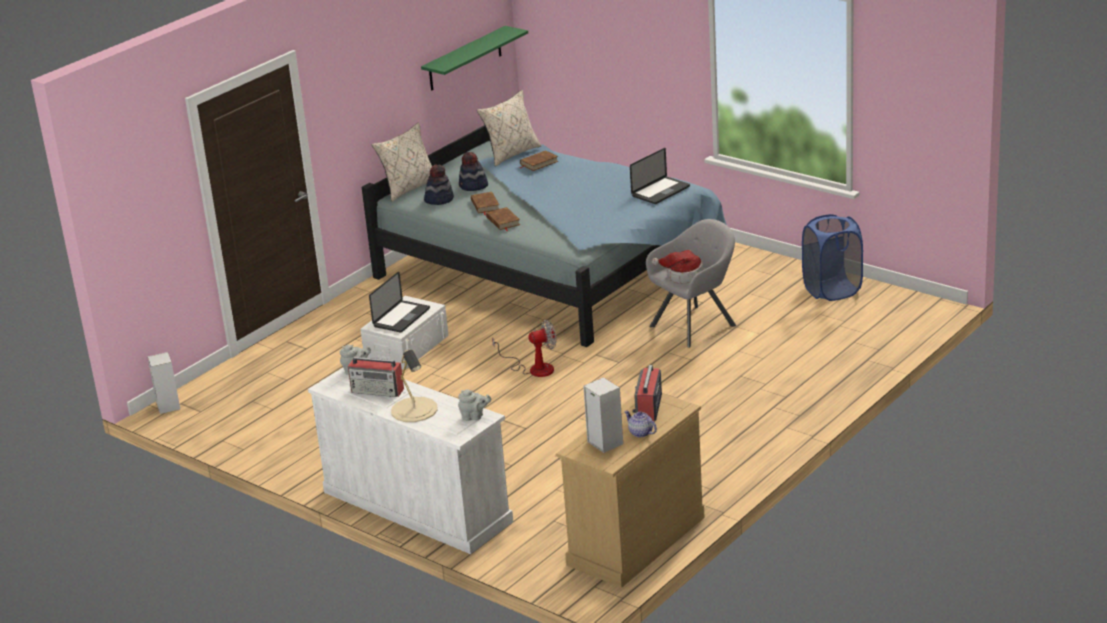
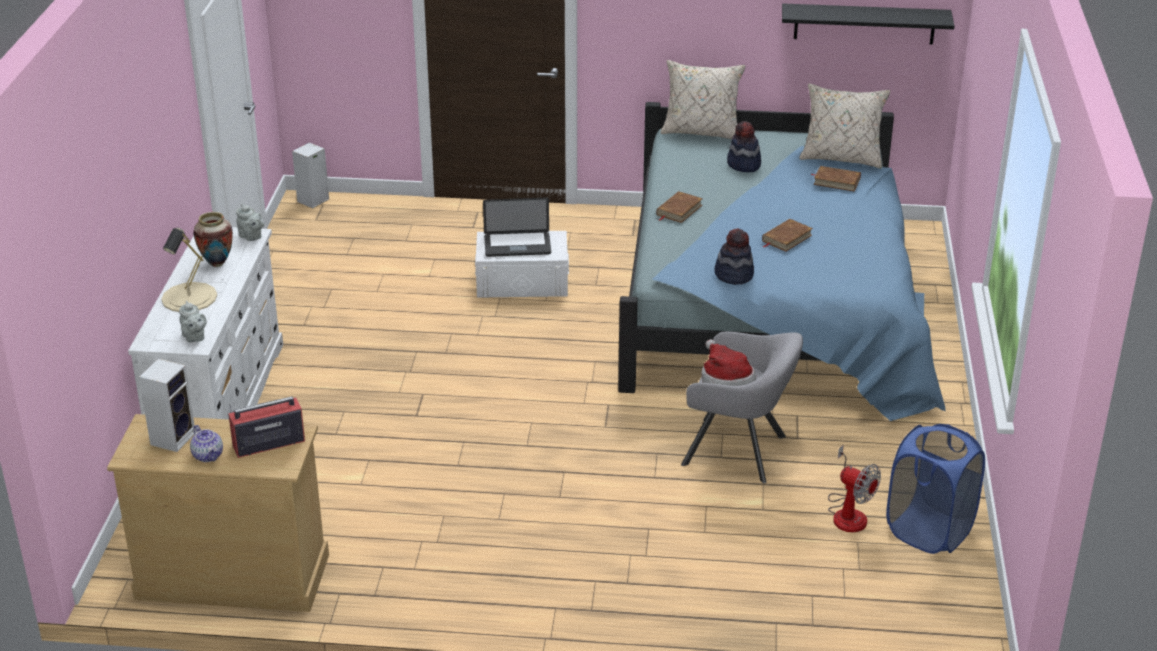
camera: 55 degrees right, 5 degrees up
(378, 391) = (217, 264): radio -> vase
(439, 199) = (692, 157): hat -> hat (734, 275)
(465, 59) = (864, 24): green shelf -> black shelf
(485, 205) = (706, 186): brown book -> brown book (786, 238)
(534, 368) = (544, 374): fan -> fan (848, 513)
(640, 433) = (208, 455): teapot -> teapot turned 135 degrees clockwise
(660, 191) = (851, 281): laptop -> none

